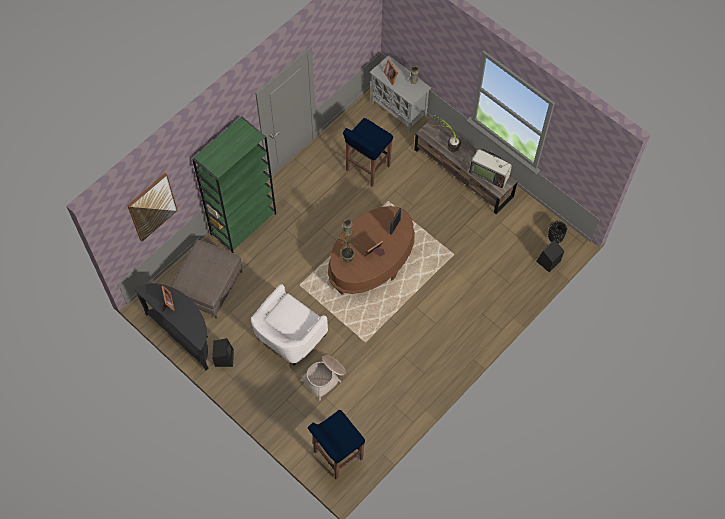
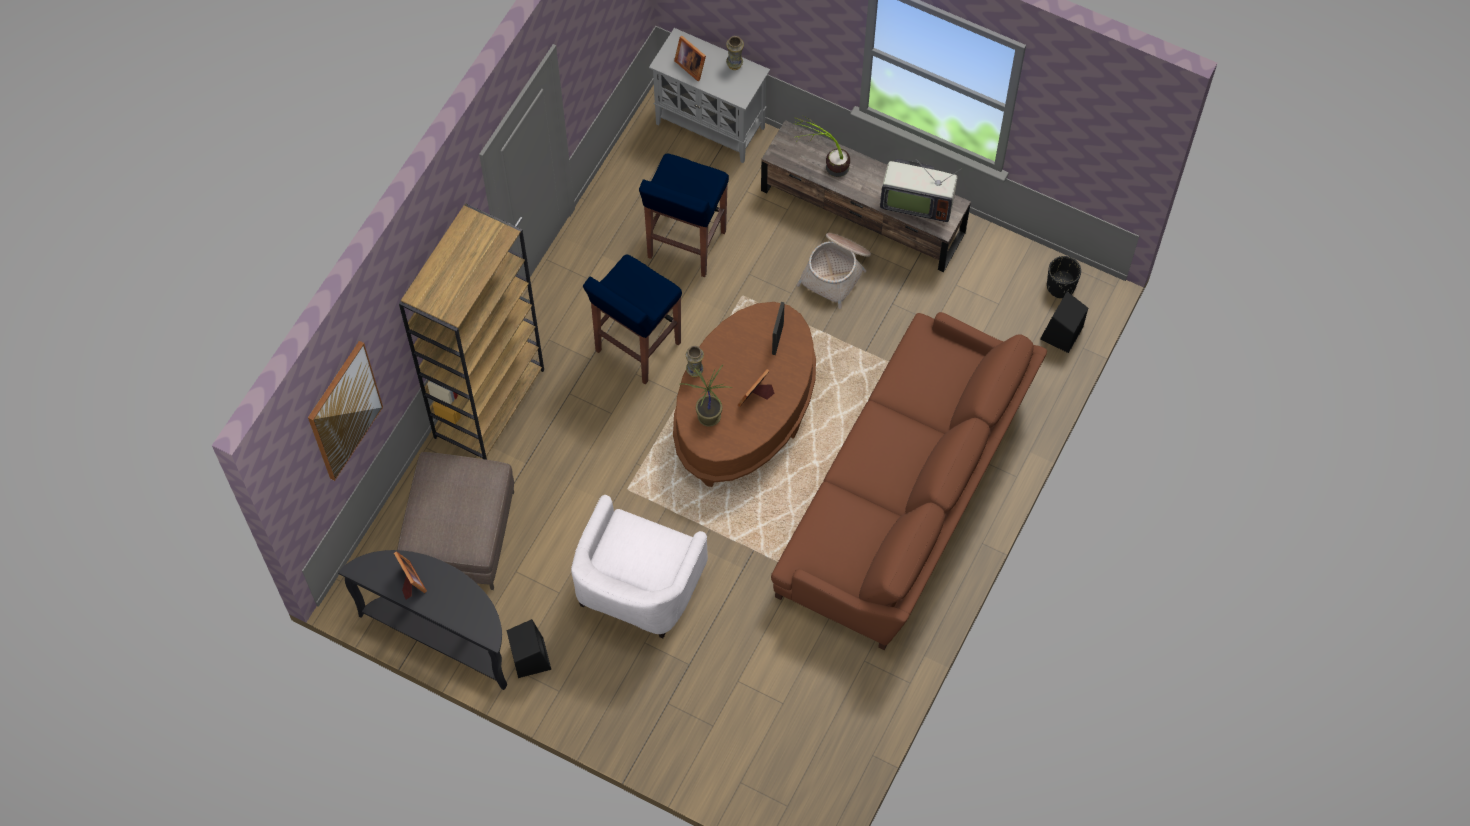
camera: 15 degrees left, 0 degrees up
(243, 223) = (489, 402): green bookcase -> brown bookcase
(324, 377) = (725, 645): basket -> basket (836, 271)
(337, 455) = (792, 779): blue stool -> blue stool (637, 348)
(441, 323) = (906, 493): none -> brown sofa

